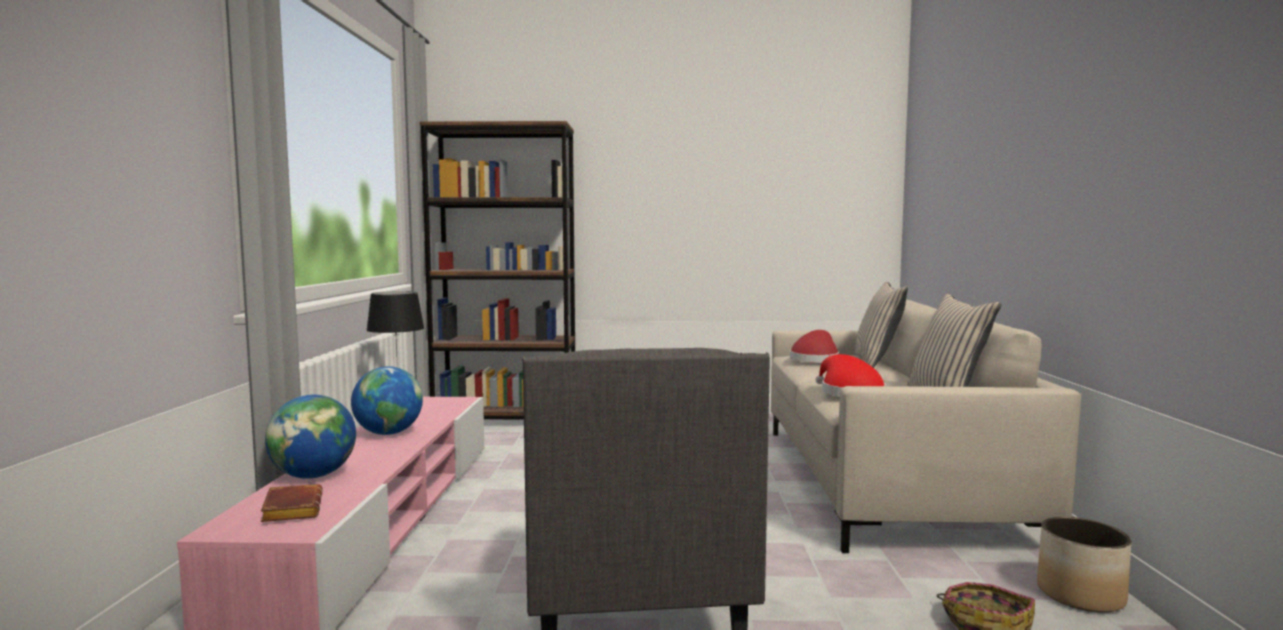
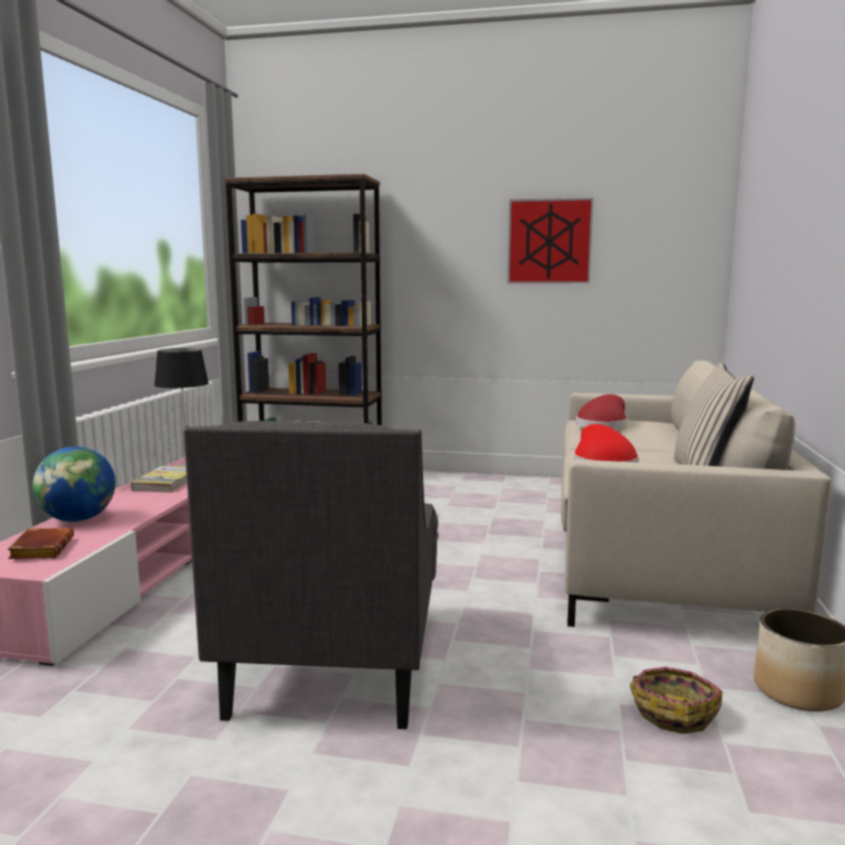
camera: 10 degrees right, 5 degrees up
(388, 433) = (166, 482): globe -> book
(738, 189) = (549, 241): none -> picture
(877, 362) = (669, 430): beige pillow -> none

